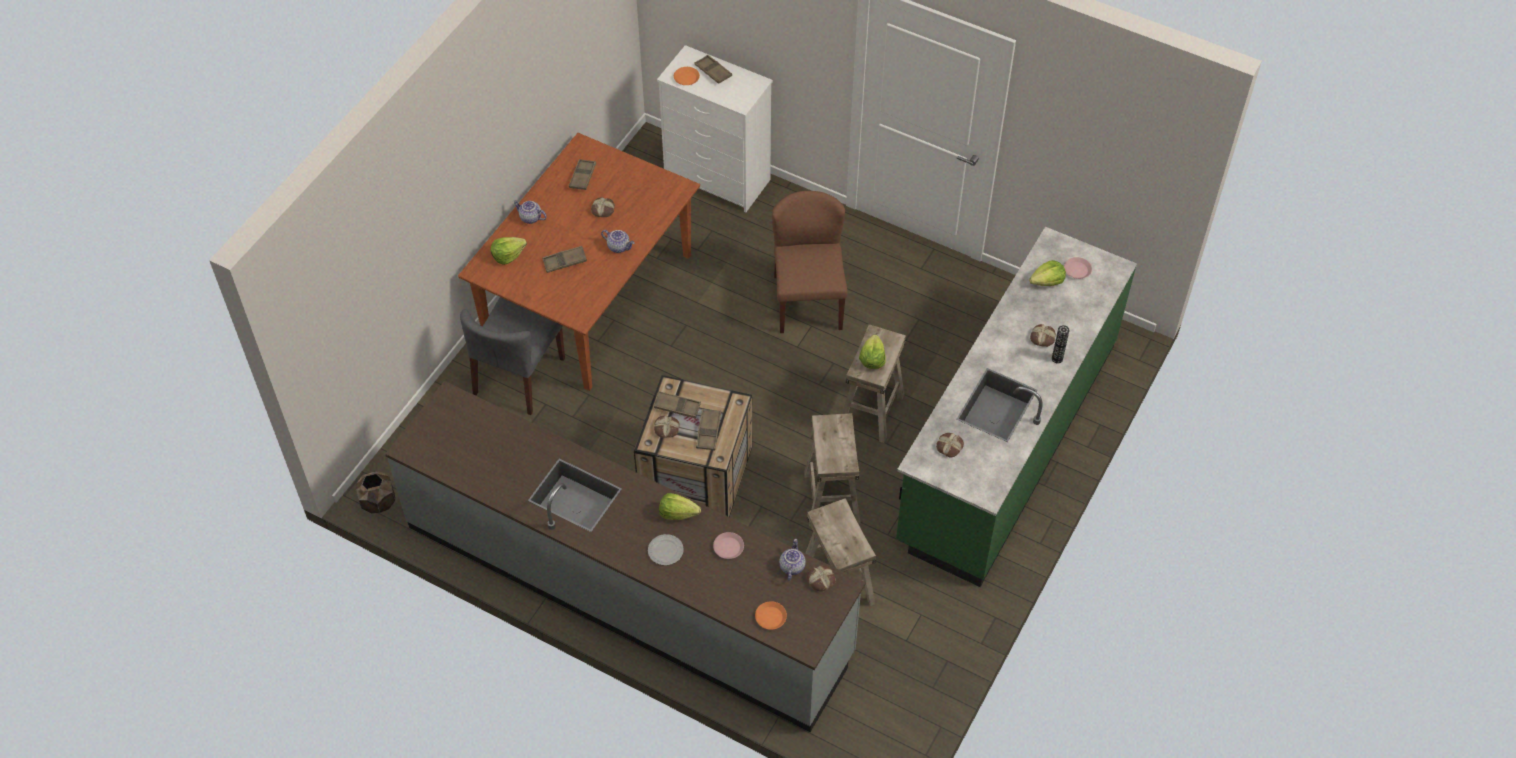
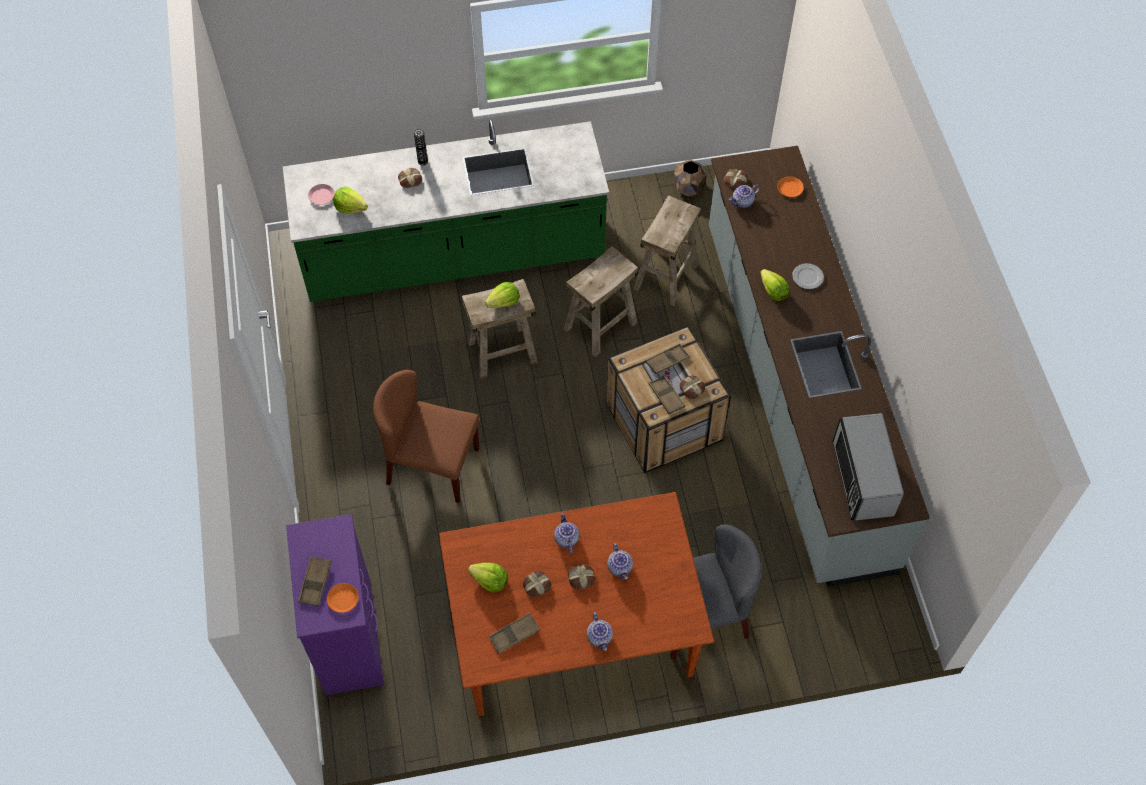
camera: 130 degrees left, 5 degrees up
(378, 502) = (904, 616): brown planter -> brown planter (689, 188)
(459, 436) = (862, 479): none -> microwave
(508, 255) = (656, 619): lettuce -> lettuce (490, 581)
(564, 261) = (620, 567): brown tray -> teapot
(717, 179) = (349, 637): white dresser -> purple dresser
(728, 547) = (766, 245): pink plate -> none
(807, 301) = (432, 466): brown chair -> brown chair turned 60 degrees clockwise
(949, 446) = (561, 175): bread -> bread (581, 578)

